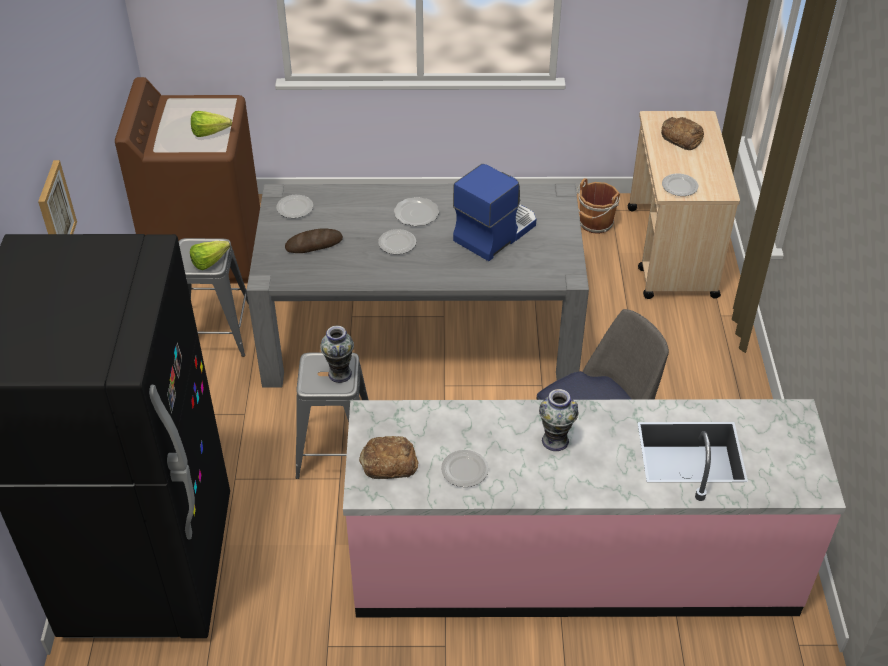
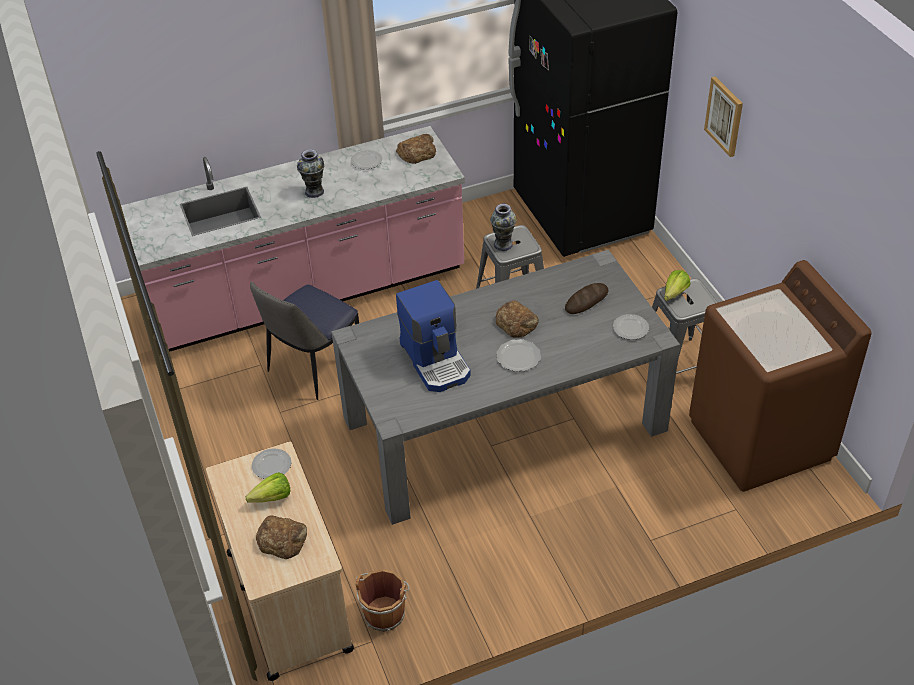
camera: 160 degrees right, 0 degrees up
(213, 133) = (746, 323): lettuce -> lettuce (268, 499)
(396, 243) = (516, 323): plate -> bread
(495, 232) = (436, 360): coffee machine -> coffee machine turned 45 degrees counterclockwise

